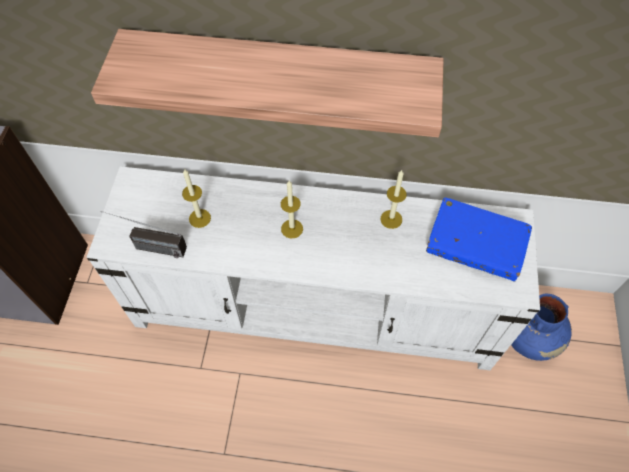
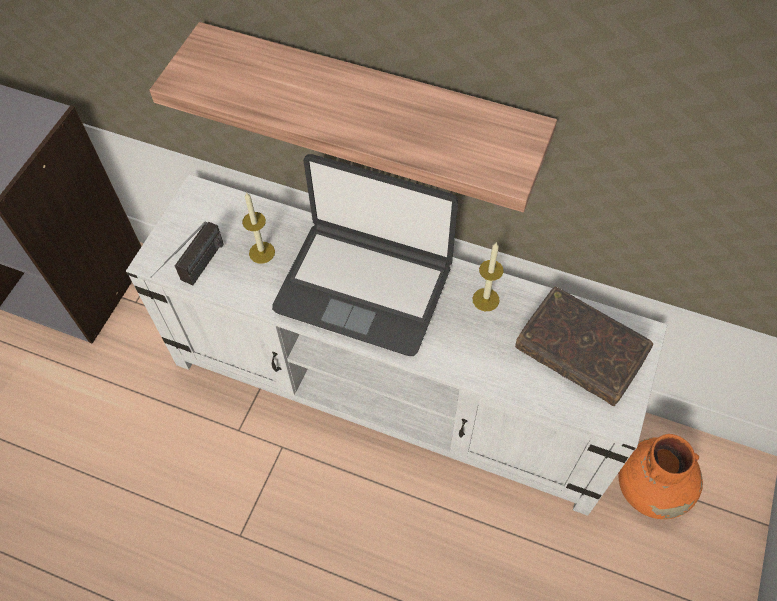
camera: 15 degrees right, 0 degrees up
(148, 247) = (195, 273): radio -> radio turned 90 degrees counterclockwise
(292, 228) = (364, 286): candle -> laptop
(475, 245) = (580, 352): blue book -> brown book
(530, 338) = (651, 488): blue vase -> orange vase

